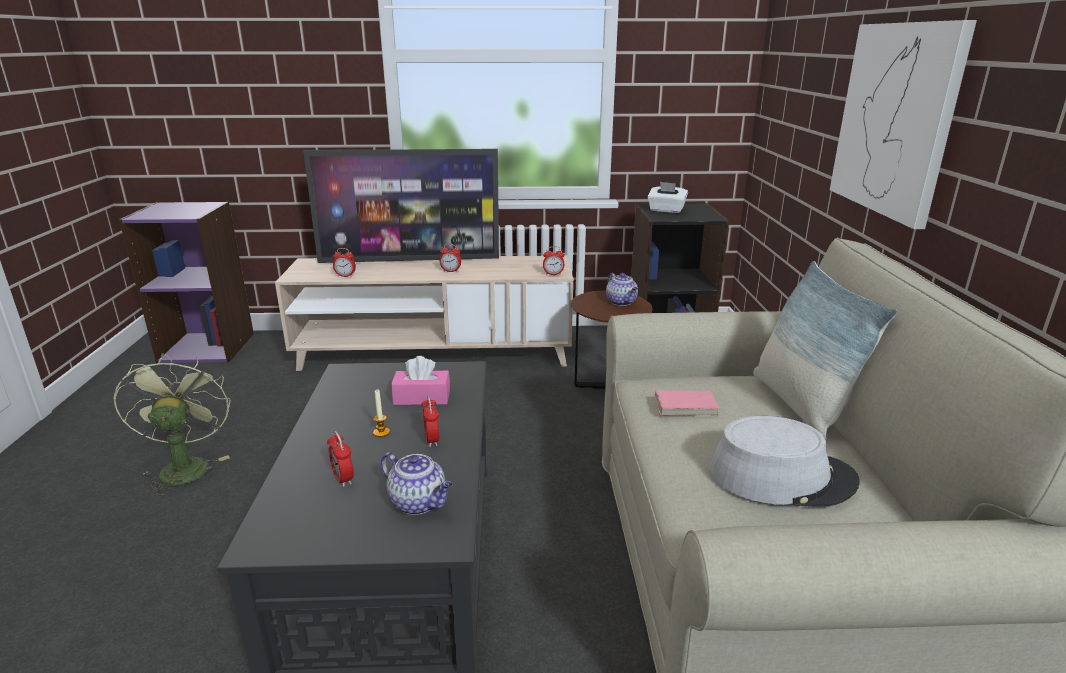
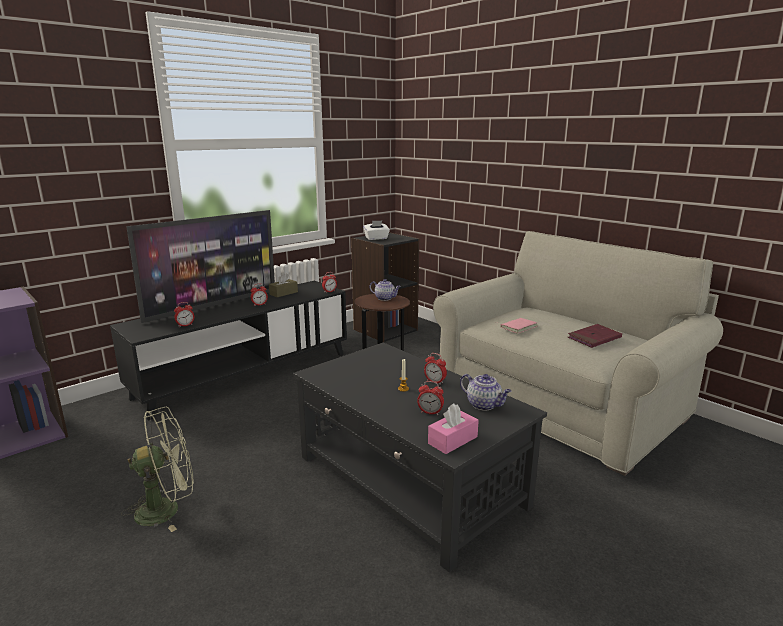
camera: 40 degrees left, 5 degrees down
(185, 466) = (167, 509): green fan -> green fan turned 120 degrees clockwise
(419, 503) = (484, 405): teapot -> teapot turned 45 degrees clockwise
(422, 397) = (388, 368): pink tissue box -> pink tissue box (452, 440)
(435, 354) = (245, 375): beige tv stand -> black tv stand
(501, 263) = (283, 293): none -> brown tissue box
(781, 476) = (594, 338): grey hat -> red book
(800, 404) = (553, 314): pillow -> none
(895, 120) = (531, 170): picture -> none

